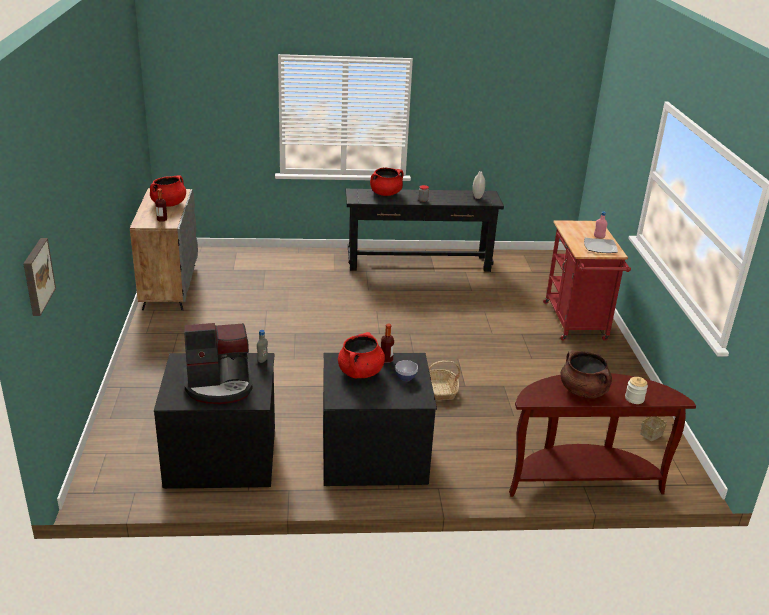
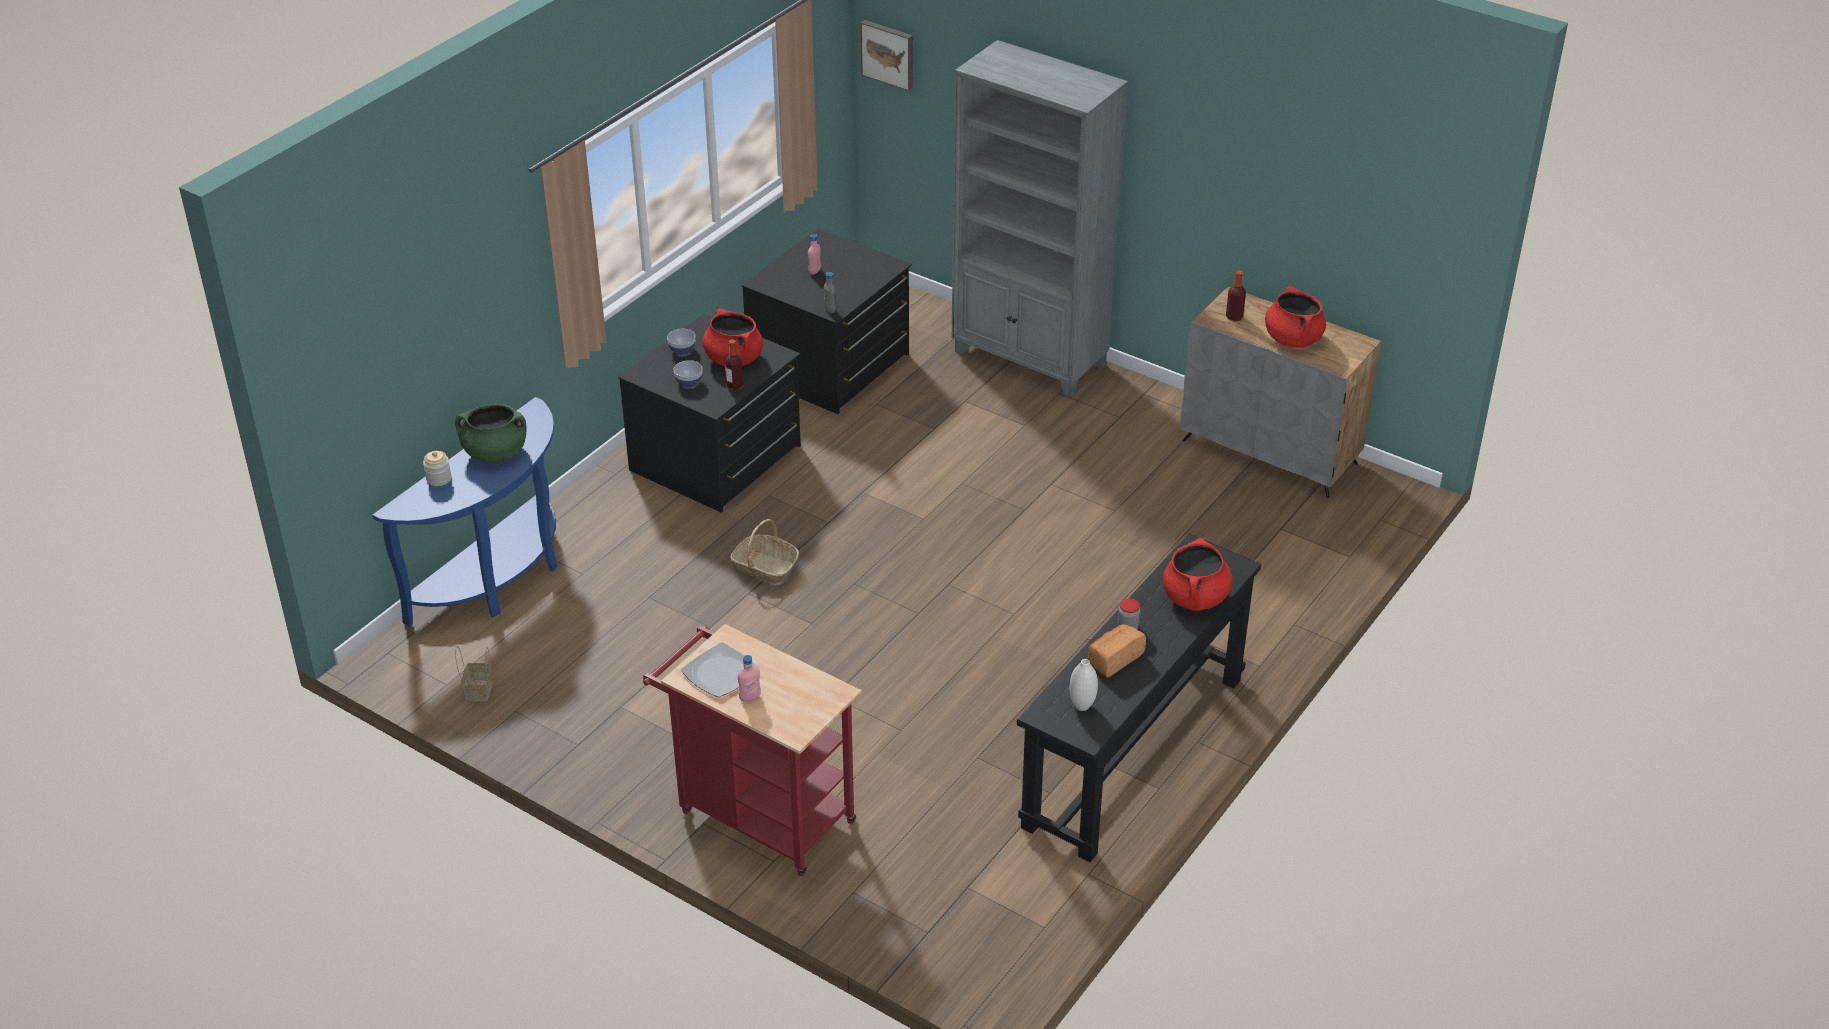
camera: 130 degrees right, 10 degrees up
(140, 380) = (1030, 359): none -> grey bookcase
(219, 385) = (815, 271): coffee machine -> pink bottle
(376, 396) = (682, 350): none -> bowl
(444, 198) = (1114, 659): none -> bread
(581, 479) = (498, 578): brown console table -> blue console table
(583, 391) = (495, 453): brown cooking pot -> green cooking pot

